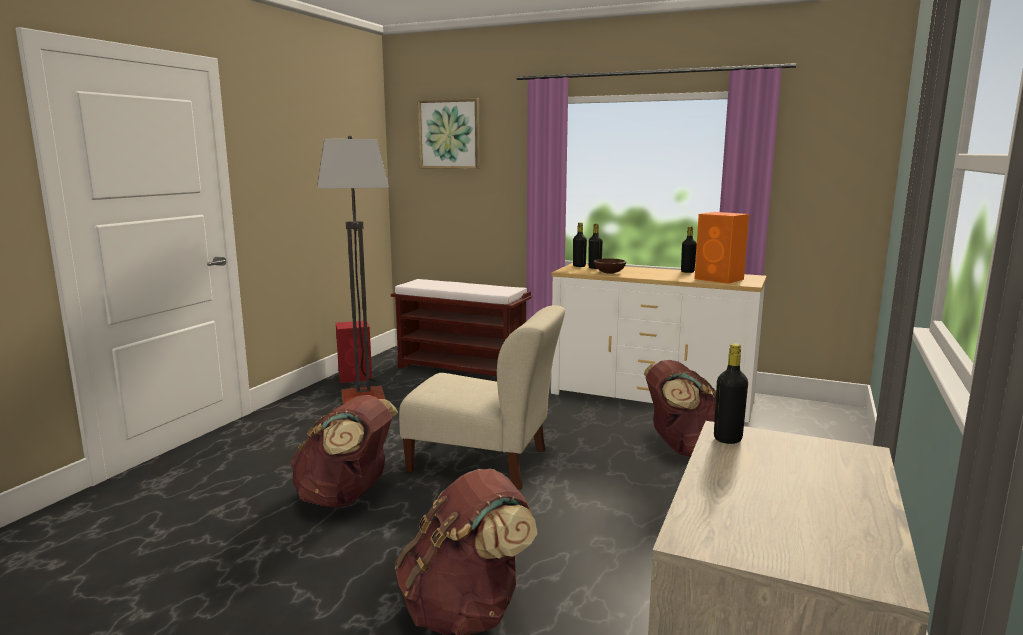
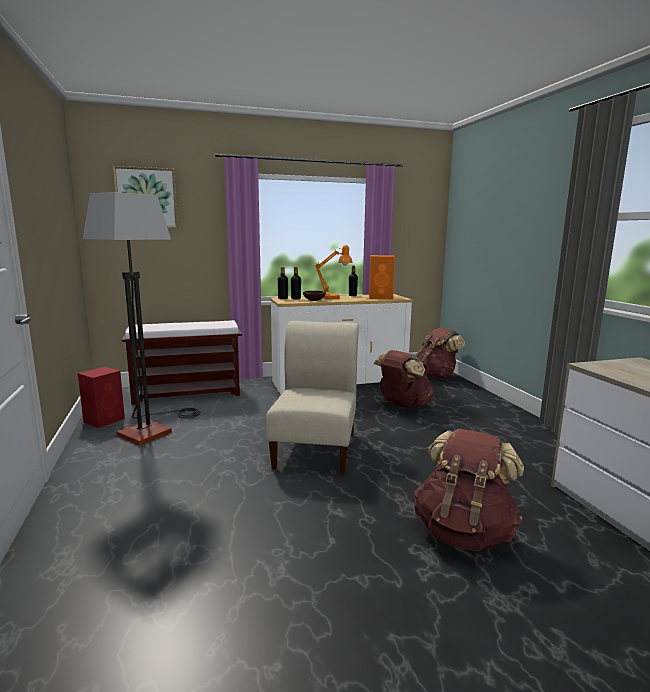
camera: 40 degrees left, 0 degrees up
(346, 497) = (267, 504): brown backpack -> brown backpack (435, 376)
(484, 462) = (316, 447): beige chair -> beige chair turned 60 degrees counterclockwise
(650, 272) = (334, 297): none -> orange table lamp
(727, 439) = (598, 368): black bottle -> none

